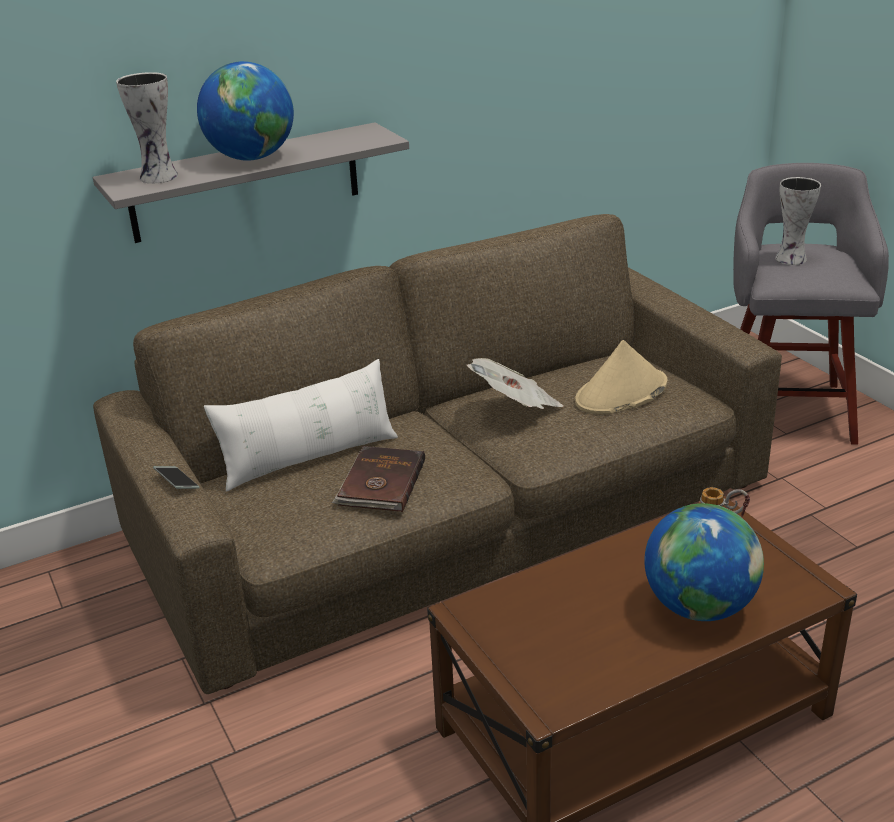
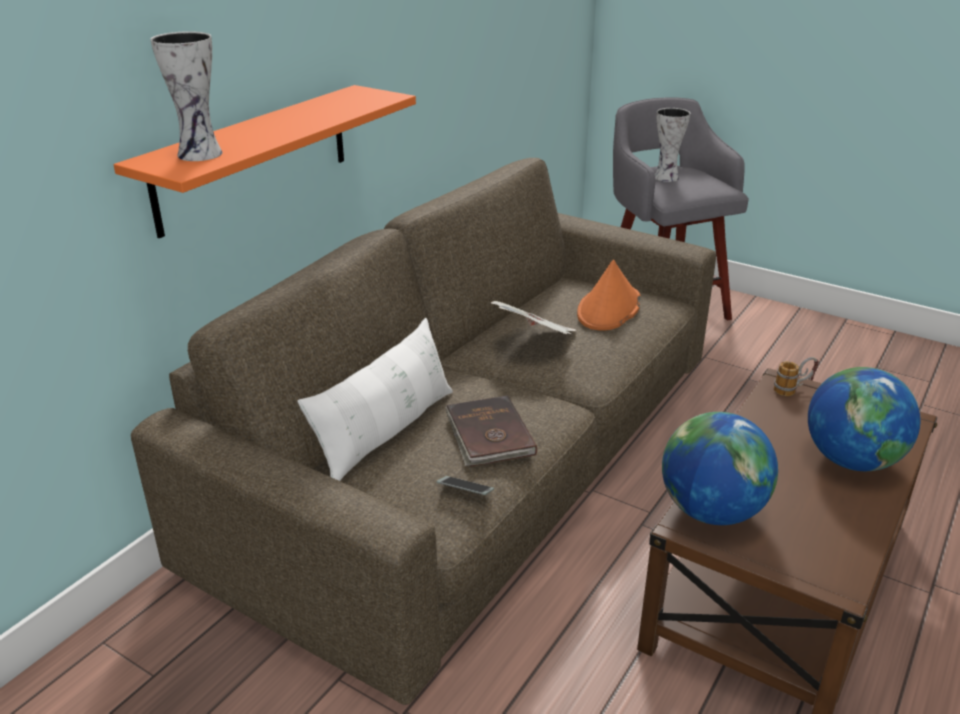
camera: 30 degrees left, 0 degrees up
(177, 482) = (324, 487): phone -> phone (465, 490)
(245, 183) = (254, 158): grey shelf -> orange shelf
(251, 158) = (278, 126): globe -> globe (711, 511)
(621, 393) = (609, 309): beige hat -> orange hat

